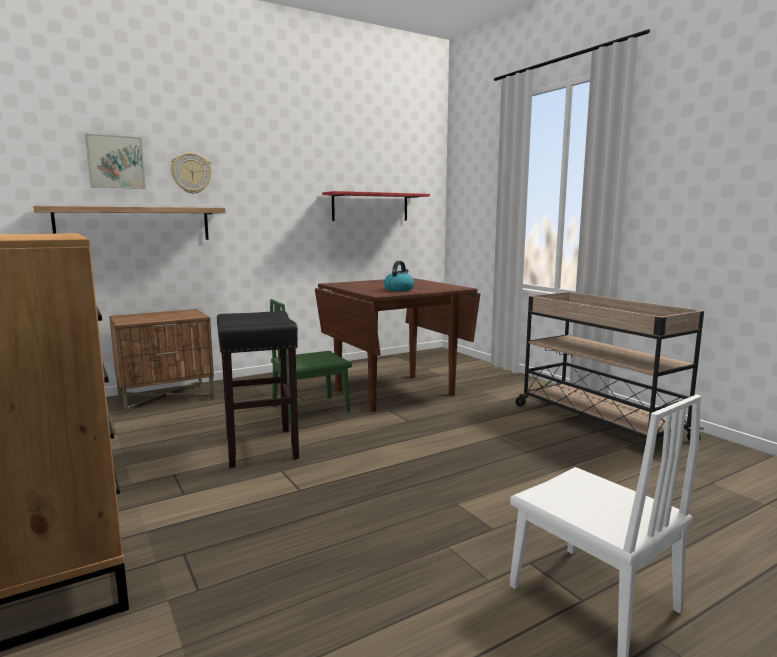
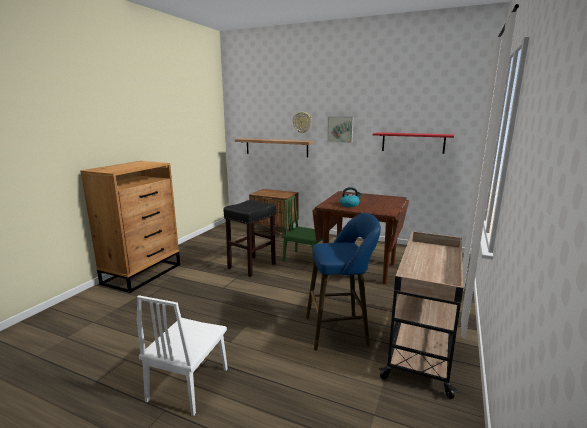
camera: 55 degrees right, 5 degrees up
(115, 162) = (271, 118): picture -> picture (340, 129)
(535, 448) = (340, 330): none -> blue stool

